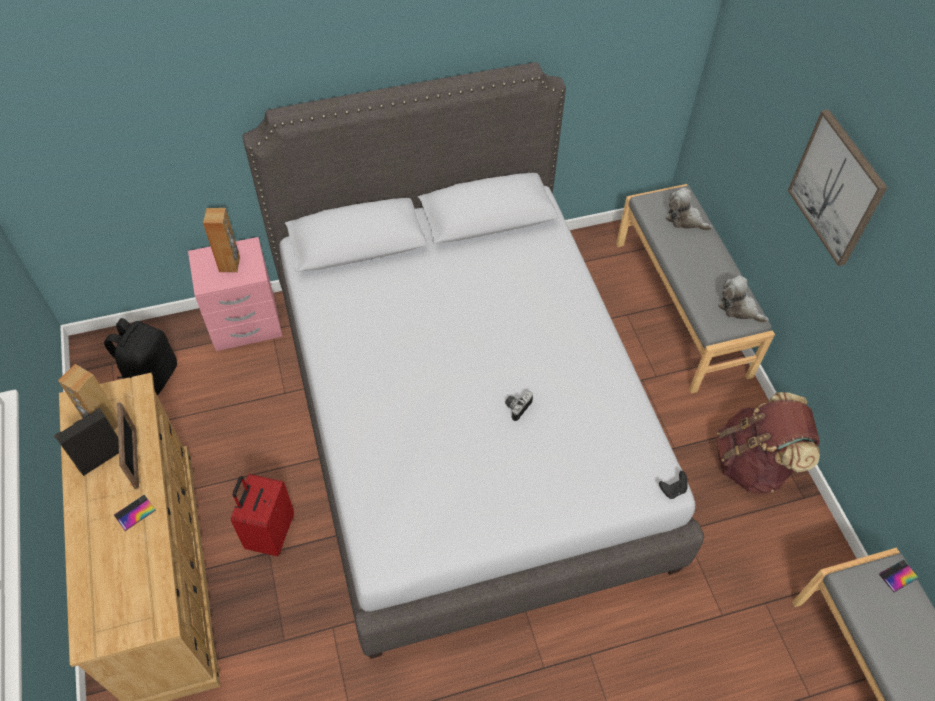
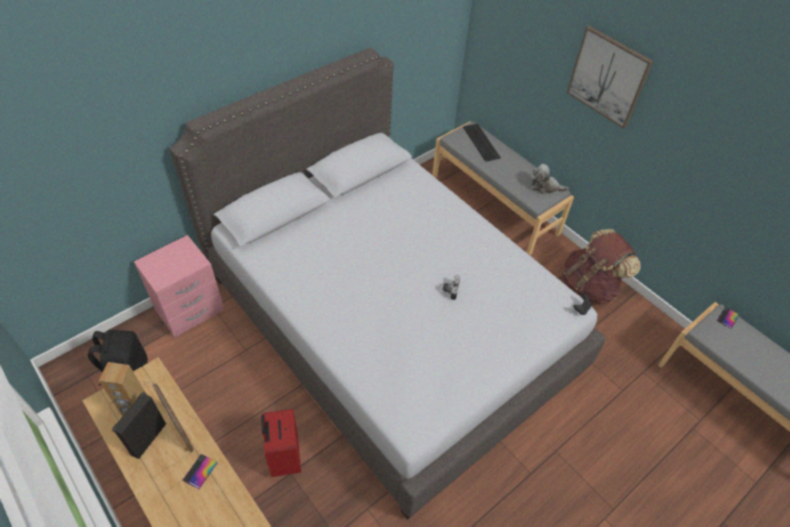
camera: 25 degrees left, 5 degrees down
(230, 264) = (174, 261): brown speaker -> none
(685, 219) = (482, 142): plush toy -> keyboard

